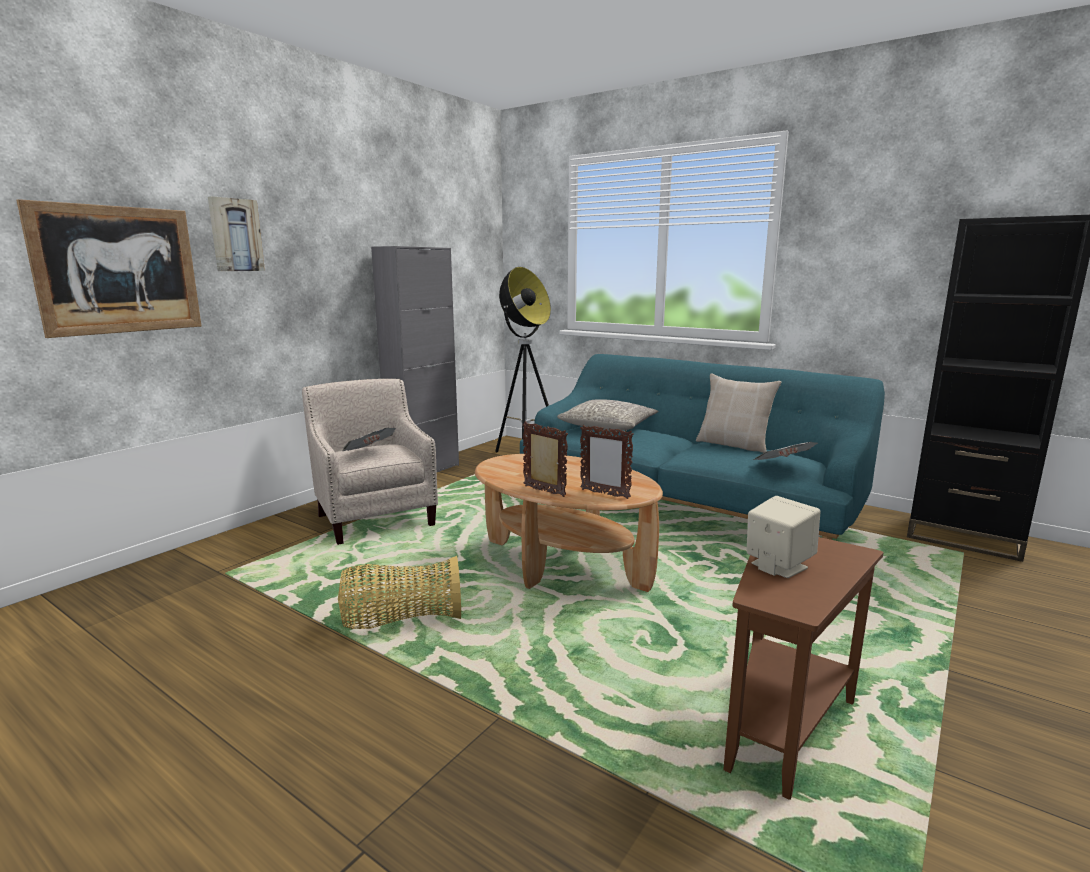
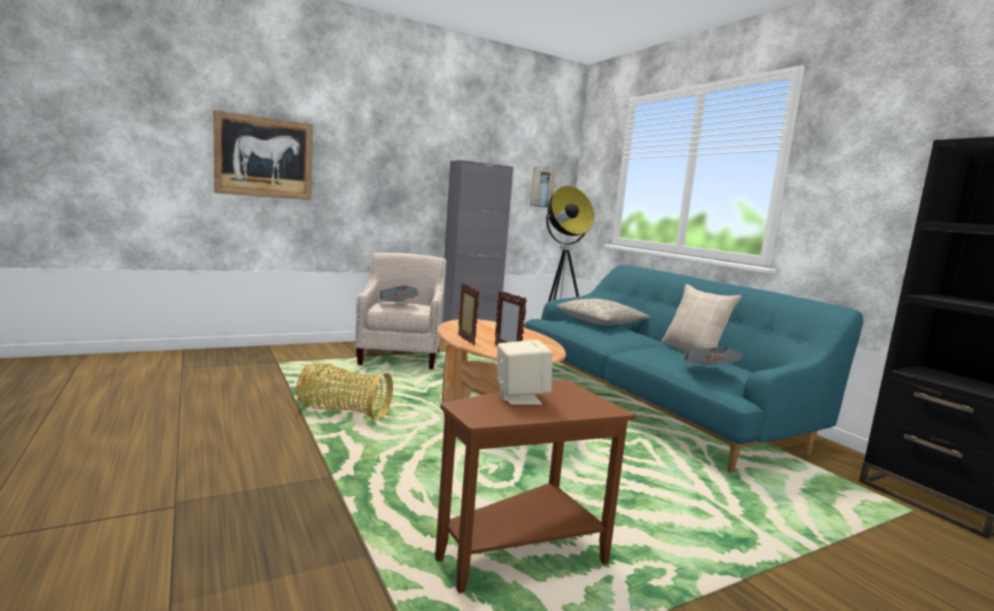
camera: 25 degrees right, 5 degrees down
(235, 235) = (345, 143): picture -> picture (542, 187)

